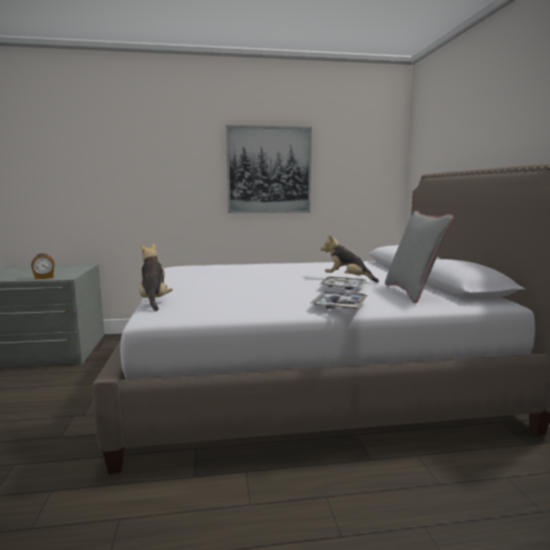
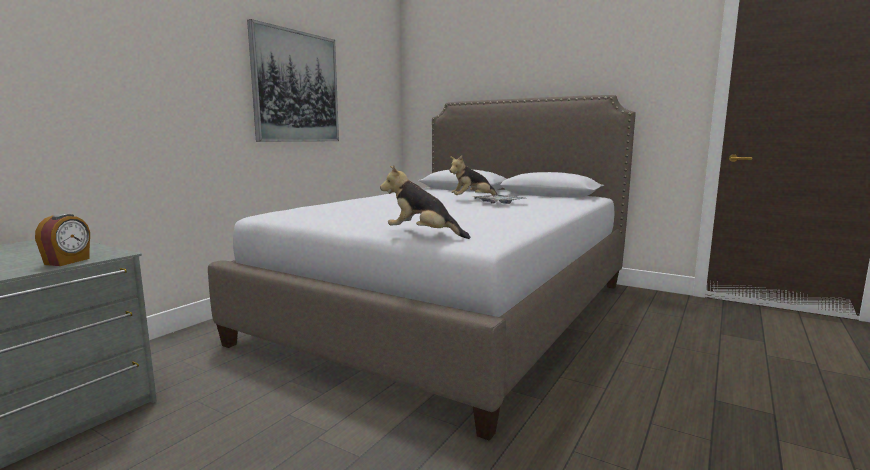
camera: 50 degrees left, 0 degrees up
(339, 306) = (552, 211): tray -> none
(412, 293) = (545, 199): grey pillow -> none

